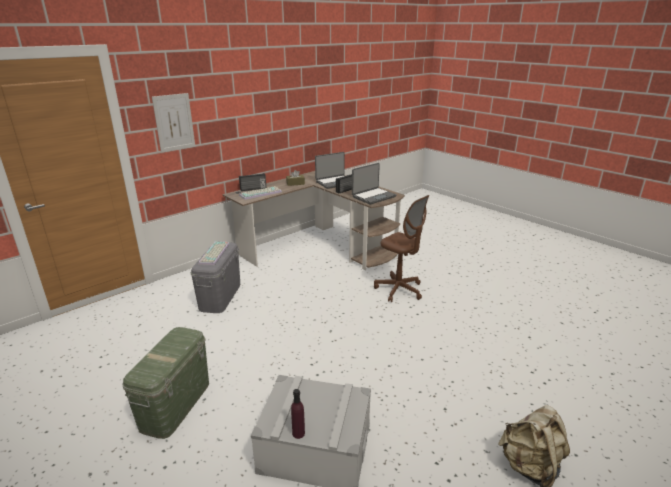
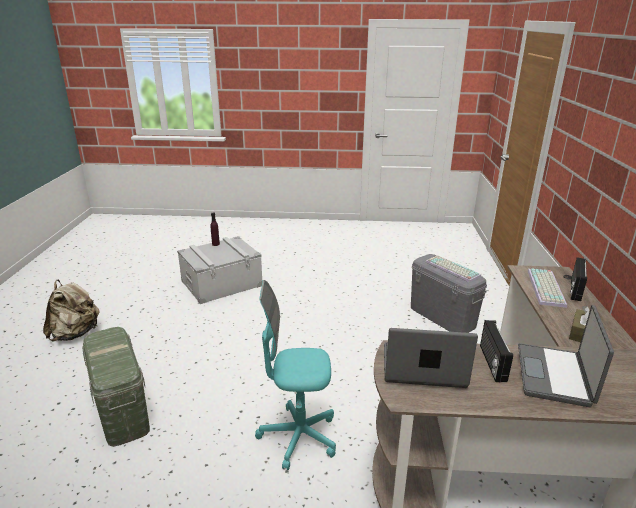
camera: 135 degrees right, 0 degrees up
(174, 122) = (577, 135): picture -> none
(175, 405) = (323, 262): green storage box -> green storage box (122, 411)
(373, 196) = (423, 368): laptop -> laptop turned 90 degrees clockwise
(399, 290) = (298, 437): brown office chair -> turquoise office chair

